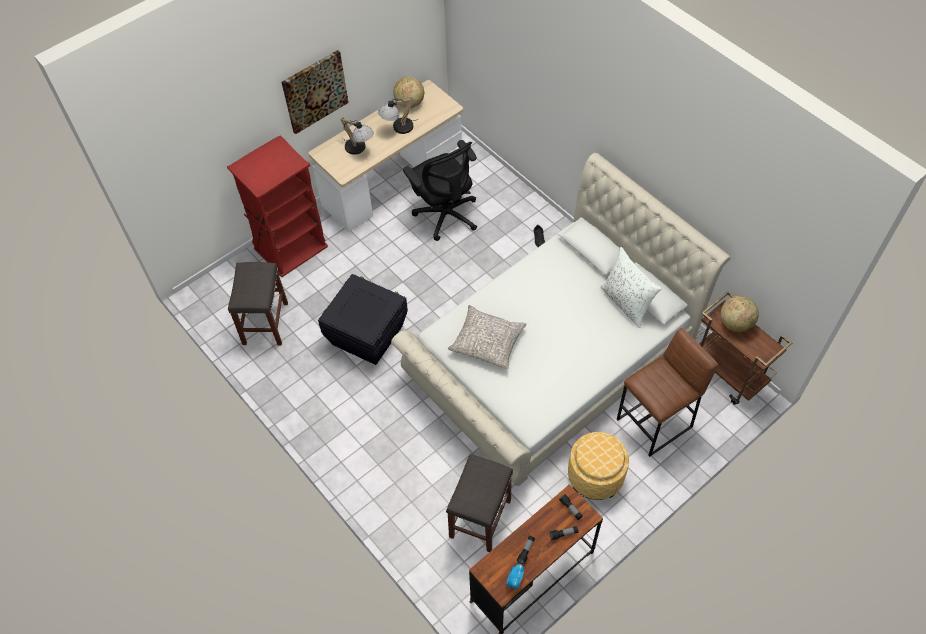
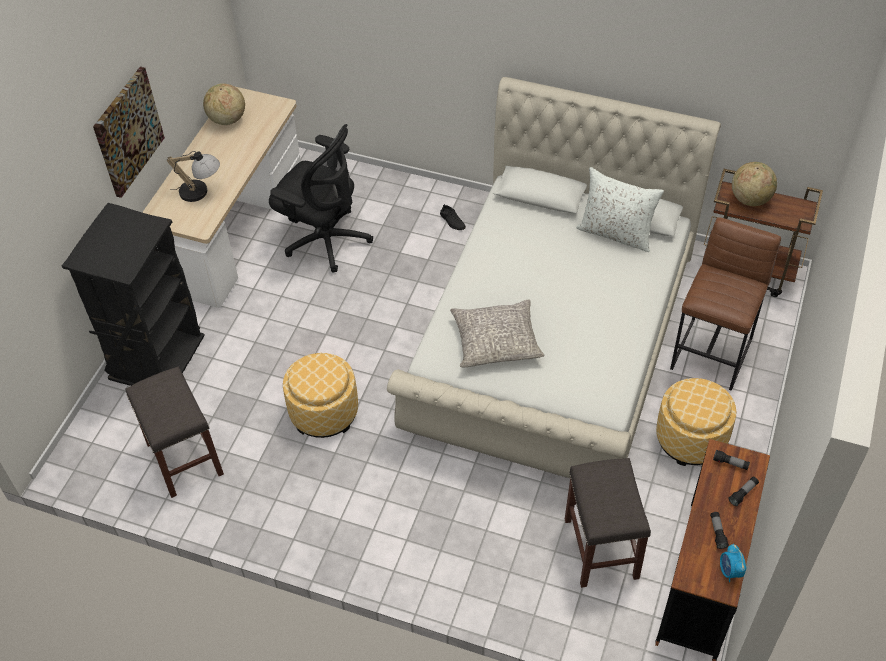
camera: 30 degrees left, 5 degrees down
(291, 247) = (157, 356): red bookcase -> black bookcase
(367, 334) = (324, 412): black storage box -> ottoman
(398, 129) = (233, 152): table lamp -> none

